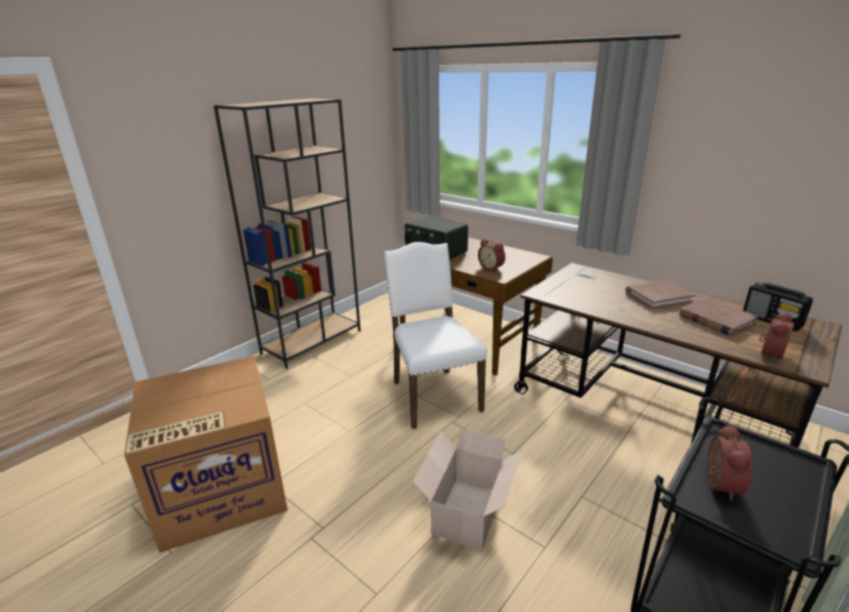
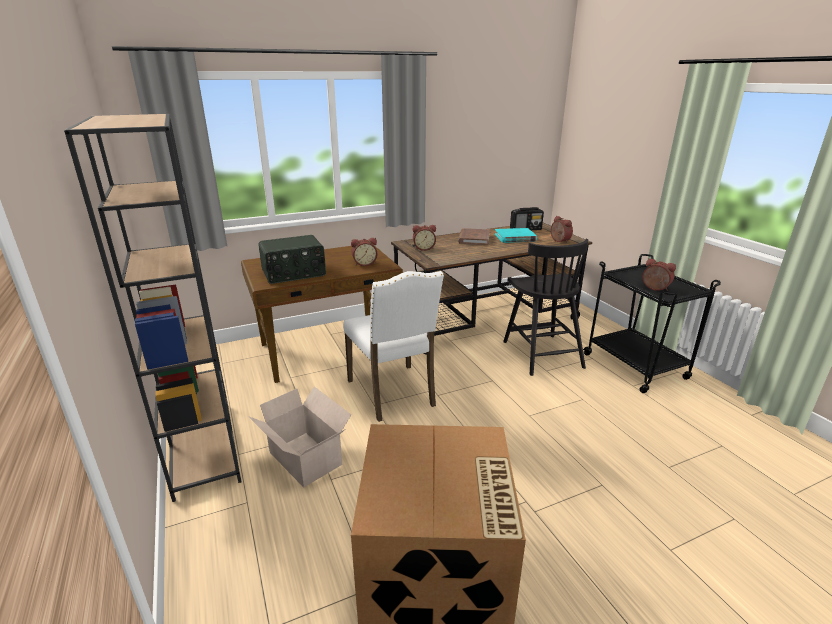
camera: 65 degrees left, 0 degrees up
(433, 395) = (393, 393): white chair -> white chair turned 120 degrees counterclockwise
(466, 514) = (542, 420): cardboard box -> cardboard box (306, 460)
(576, 280) = (424, 248): none -> alarm clock
(622, 482) = (541, 353): none -> black chair
(716, 320) = (515, 238): brown book -> turquoise book

